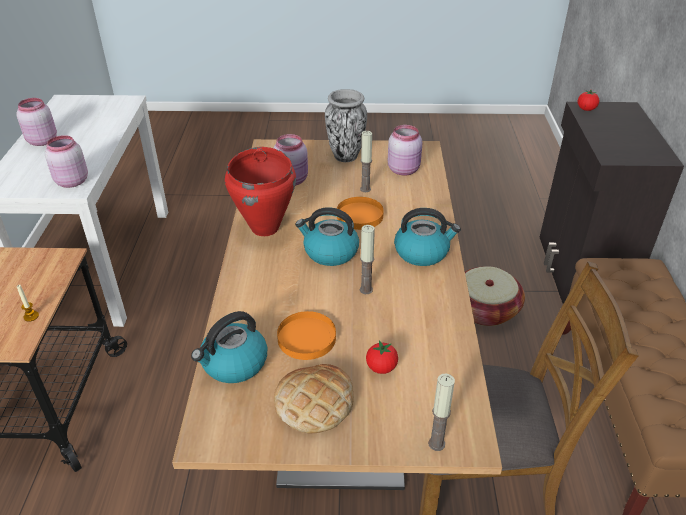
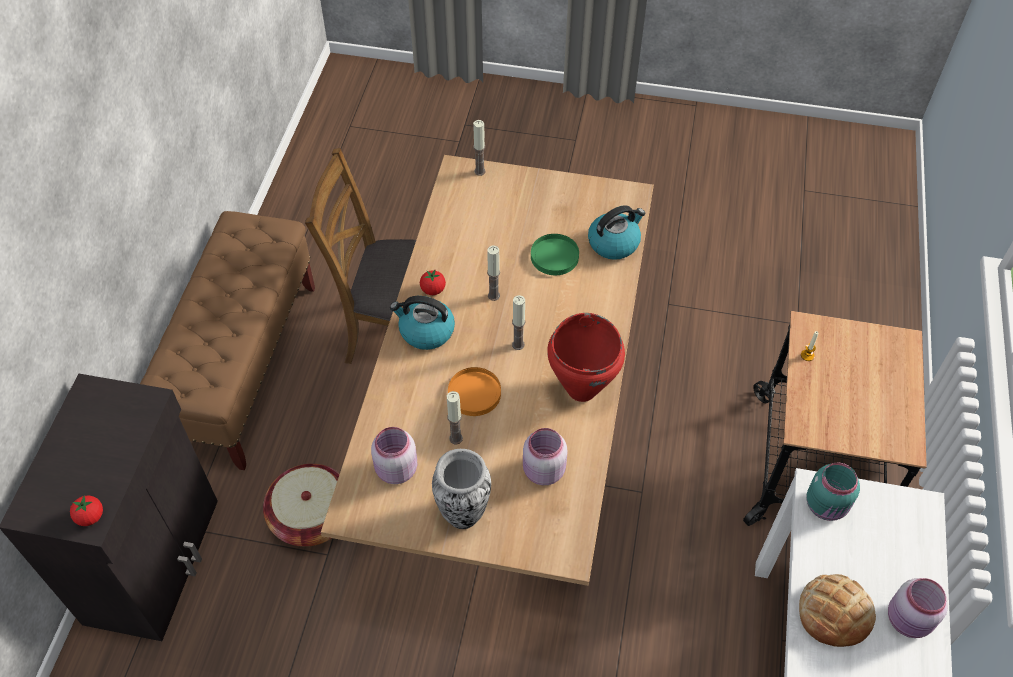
camera: 170 degrees left, 15 degrees up
(71, 181) = (827, 506): pink jar -> turquoise jar
(307, 338) = (554, 256): orange plate -> green plate
(314, 402) = (556, 207): bread -> bread (834, 613)
(330, 252) = (518, 345): kettle -> candle
(381, 367) = (501, 224): tomato -> tomato (433, 290)

